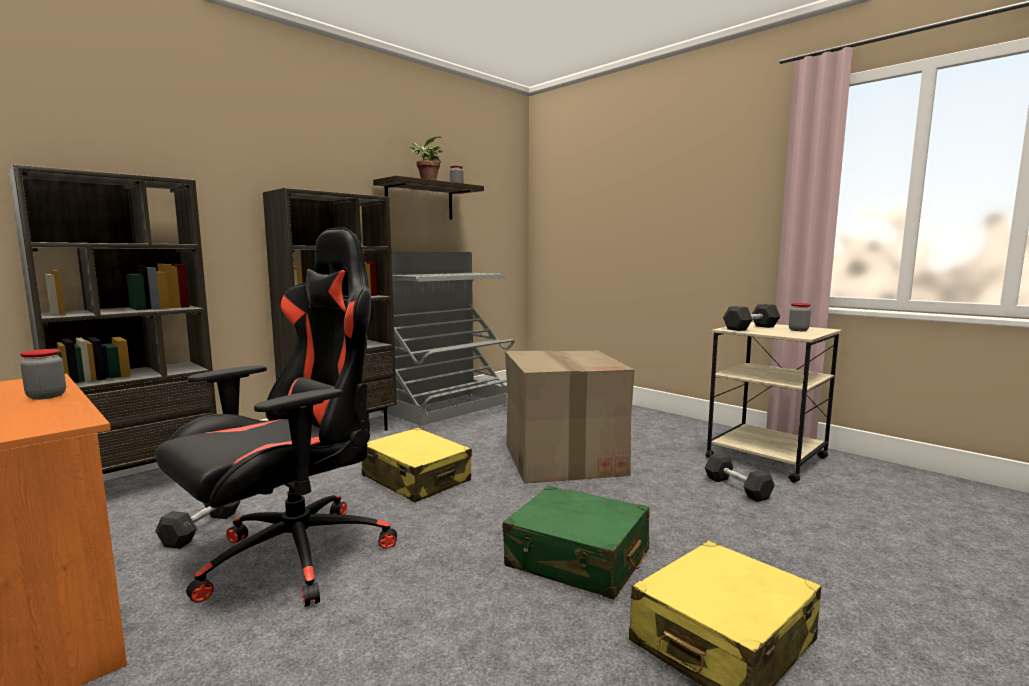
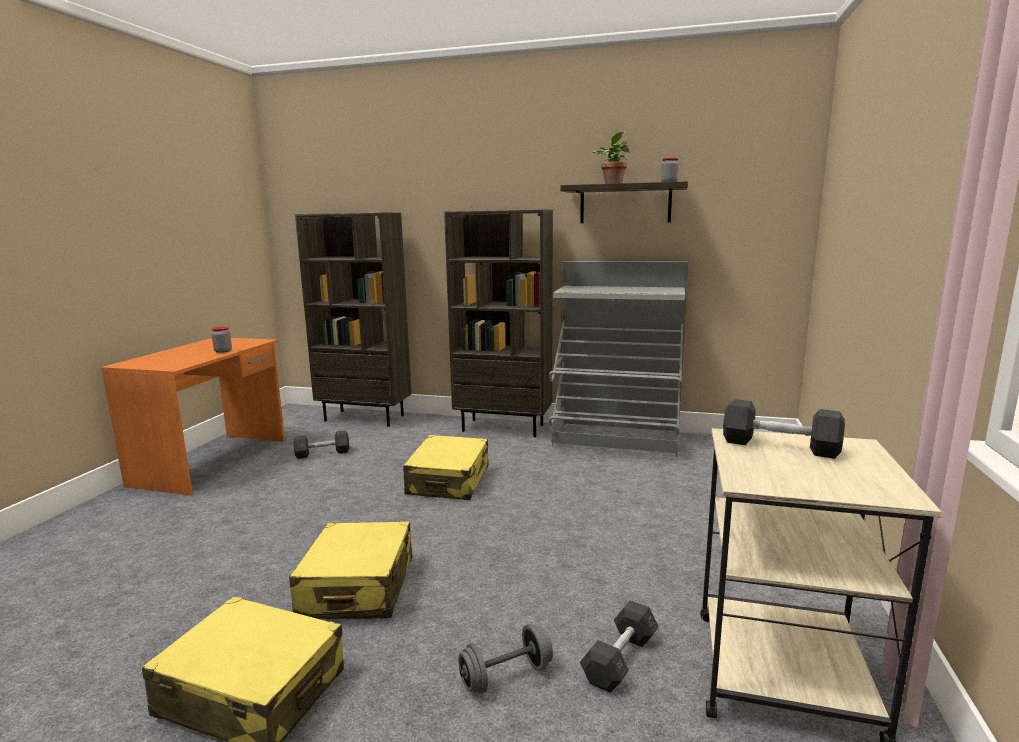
camera: 60 degrees right, 5 degrees up
(284, 563) = (296, 488): black office chair -> none
(563, 459) = (570, 526): cardboard box -> none
(577, 559) = (357, 588): green suitcase -> yellow suitcase
(741, 524) = (506, 676): none -> grey dumbbell
(798, 330) = (829, 477): jar -> none

